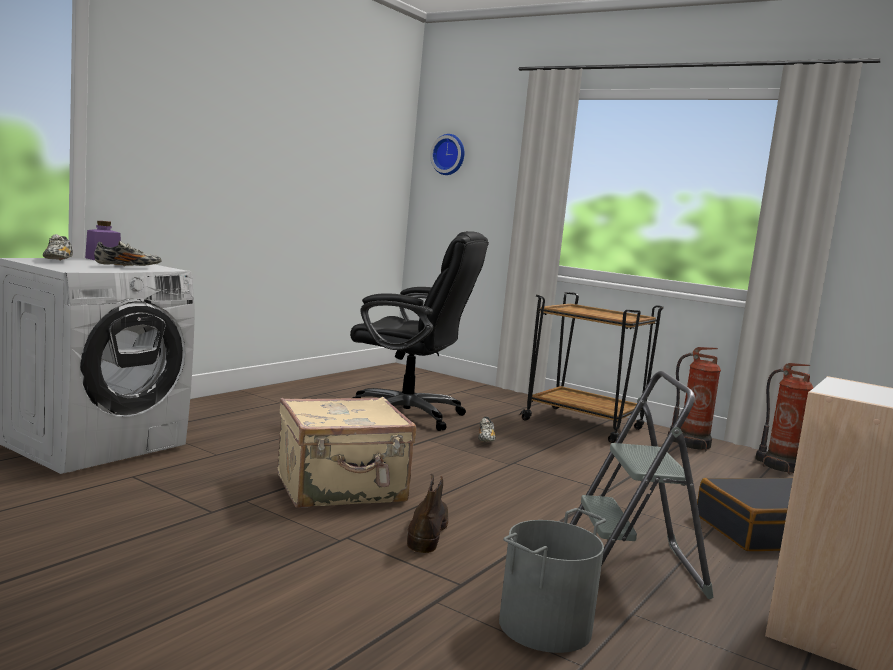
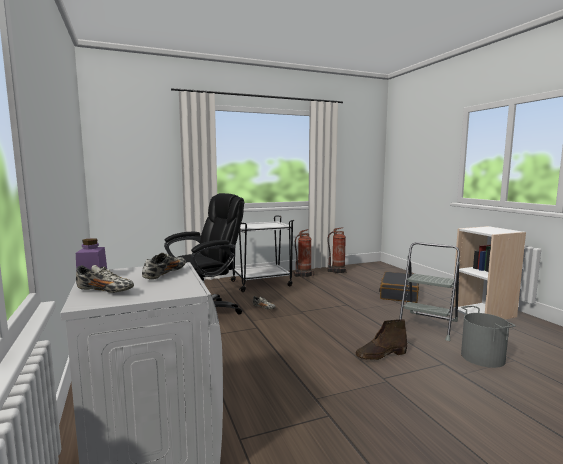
camera: 55 degrees left, 0 degrees up
(341, 489) = (313, 363): beige suitcase -> none
(427, 531) = (381, 355): brown boot -> brown boot turned 60 degrees counterclockwise
(449, 155) = (117, 142): wall clock -> none
(584, 425) = (262, 283): brown cart -> white cart

